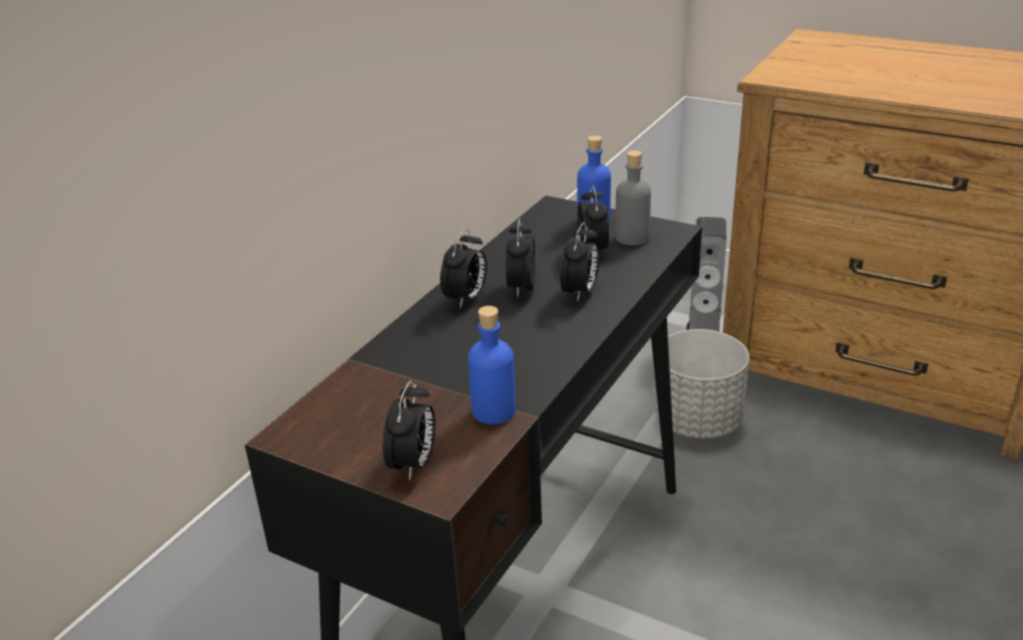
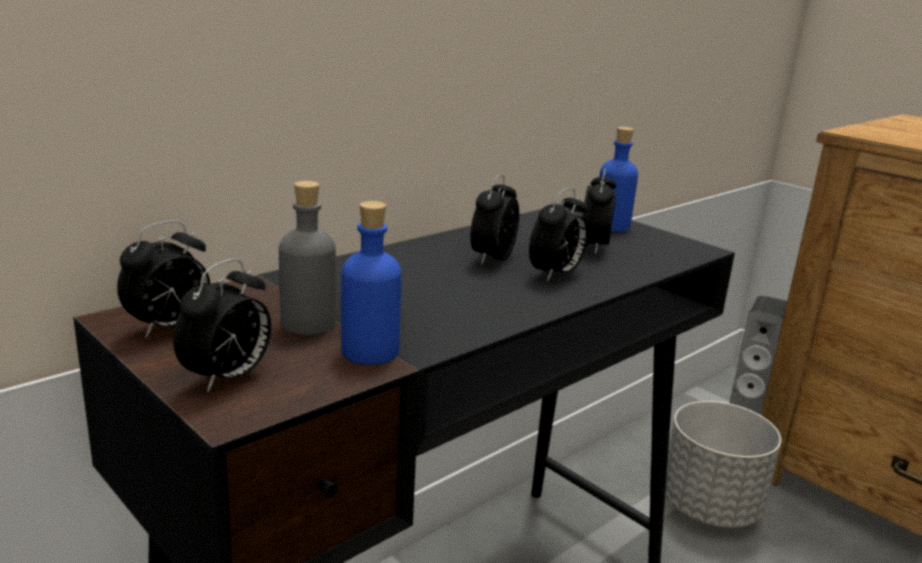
camera: 15 degrees right, 10 degrees down
(466, 299) = (425, 255): alarm clock -> alarm clock (169, 328)
(632, 237) = (646, 245): grey bottle -> grey bottle (308, 323)

